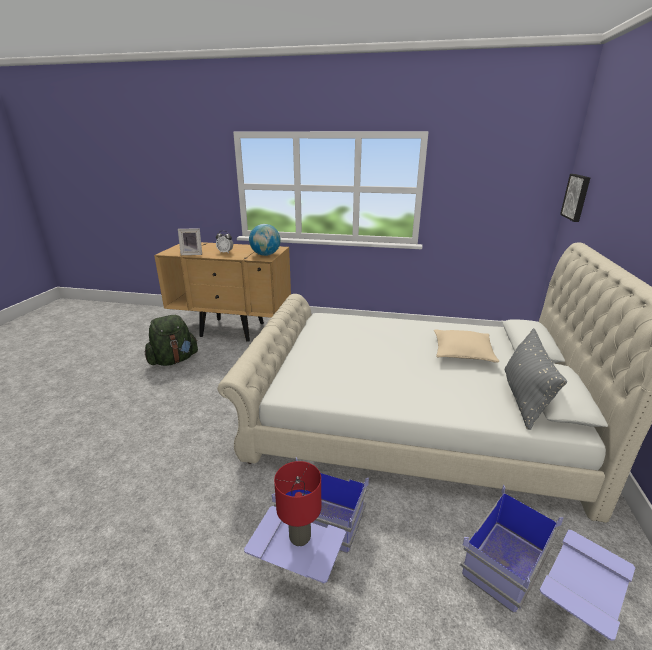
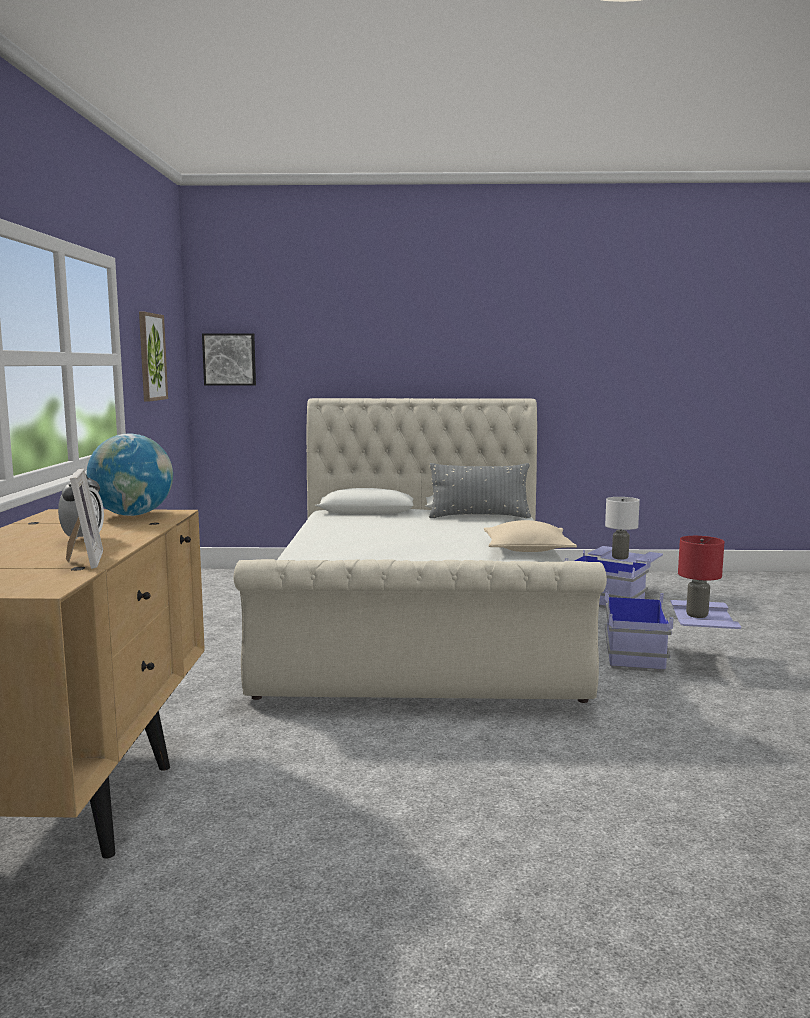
camera: 100 degrees left, 15 degrees down
(173, 360) = (281, 863): green backpack -> none
(462, 352) = (395, 526): beige pillow -> beige pillow (527, 549)
(479, 190) = (151, 357): none -> picture
(570, 566) = (619, 558): none -> white table lamp

